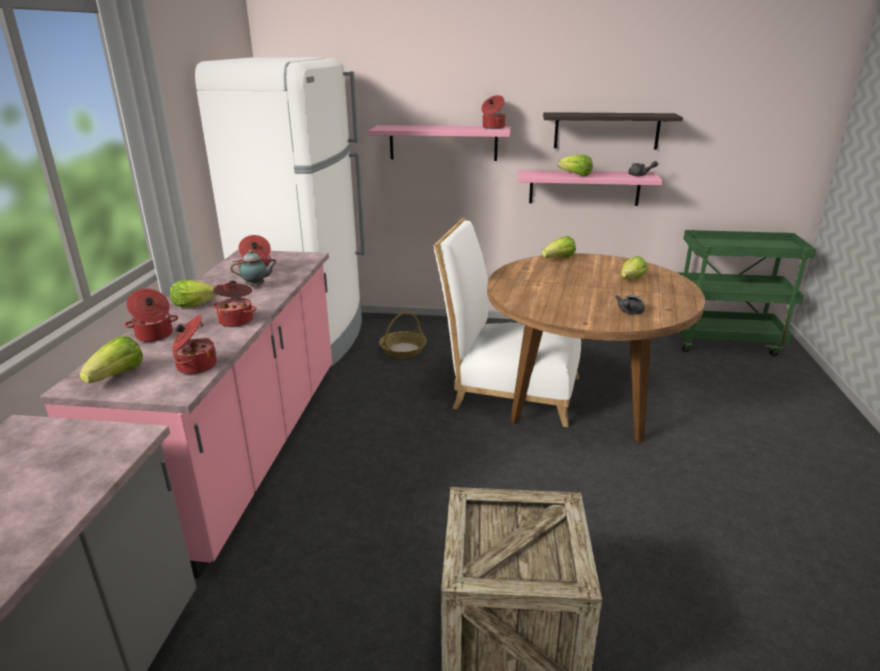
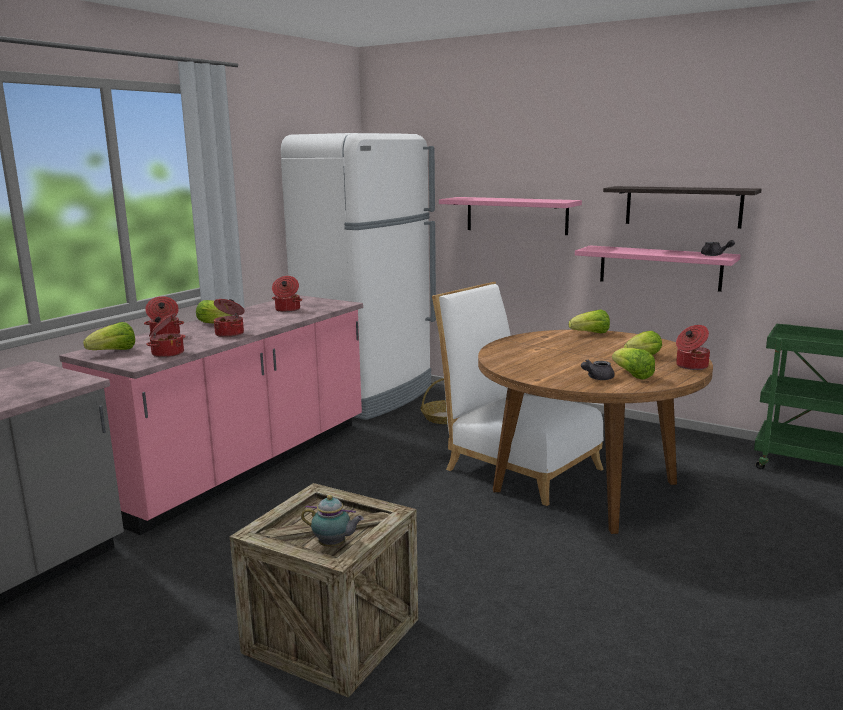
camera: 25 degrees right, 10 degrees down
(257, 286) = (274, 317): teapot -> teapot (334, 546)
(492, 127) = (559, 200): cooking pot -> cooking pot (690, 366)
(575, 175) = (640, 251): lettuce -> lettuce (632, 375)

